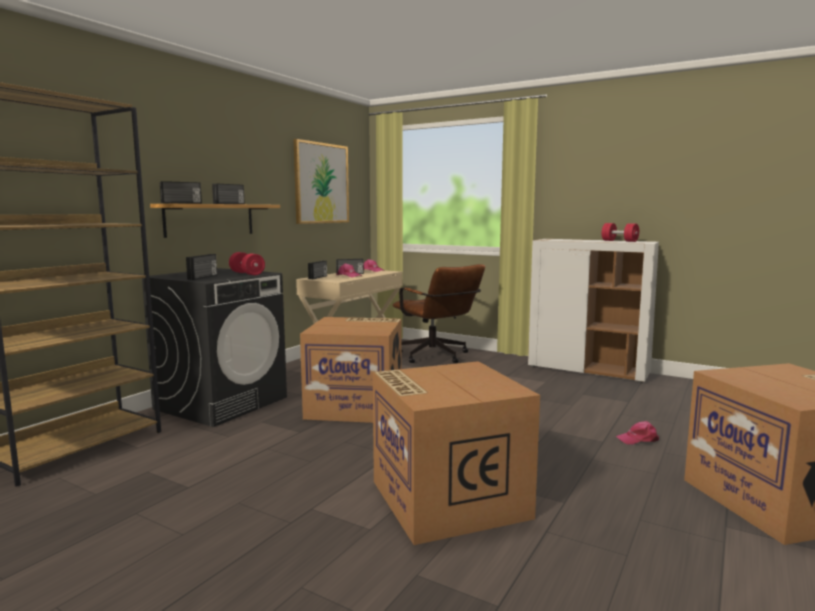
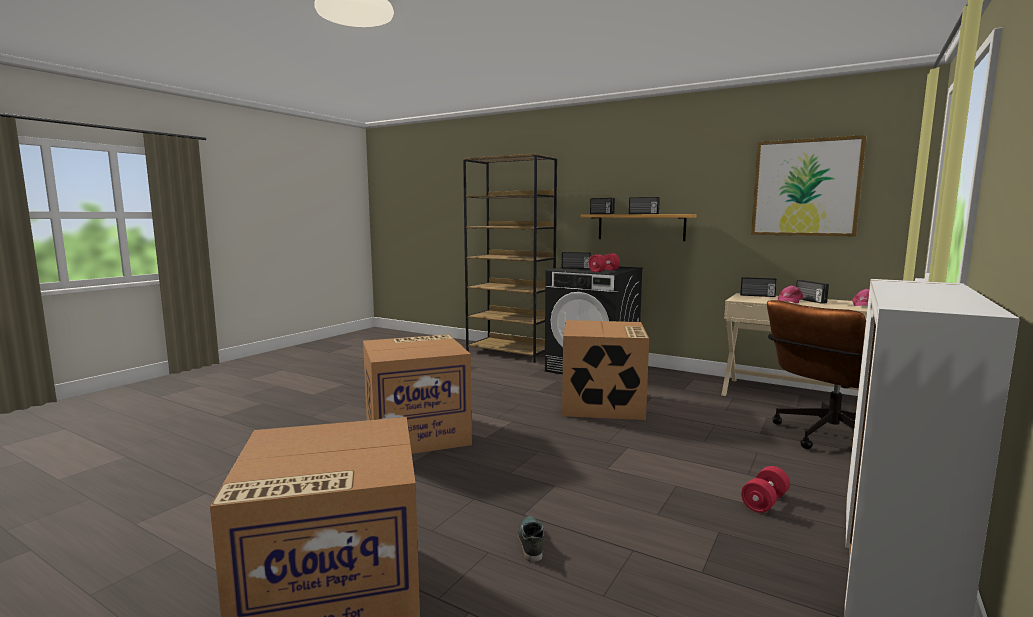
camera: 90 degrees right, 0 degrees up
(619, 241) = (940, 300): red dumbbell -> red dumbbell (764, 502)
(638, 439) = (530, 542): pink cap -> shoe

